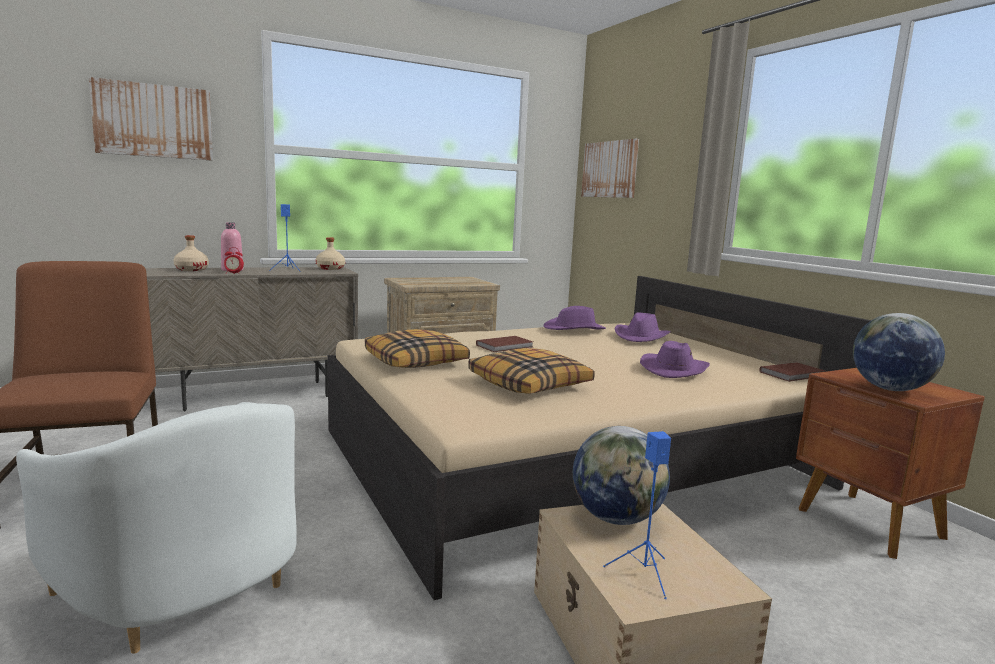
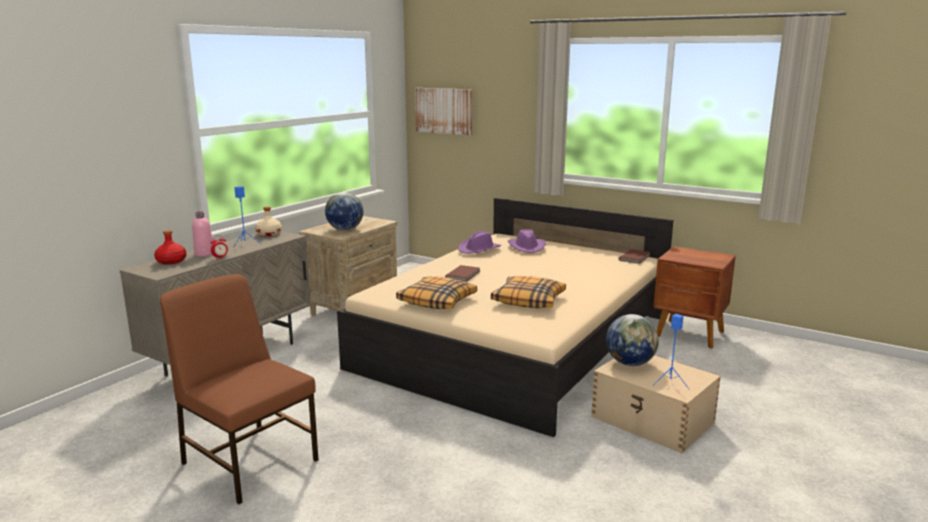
camera: 30 degrees left, 5 degrees up
(154, 121) = (101, 125): picture -> none
(185, 587) = (424, 480): white armchair -> none
(191, 269) = (171, 261): beige bottle -> red bottle
(674, 369) = (579, 269): purple hat -> none
(889, 389) = (699, 260): globe -> globe (345, 229)

